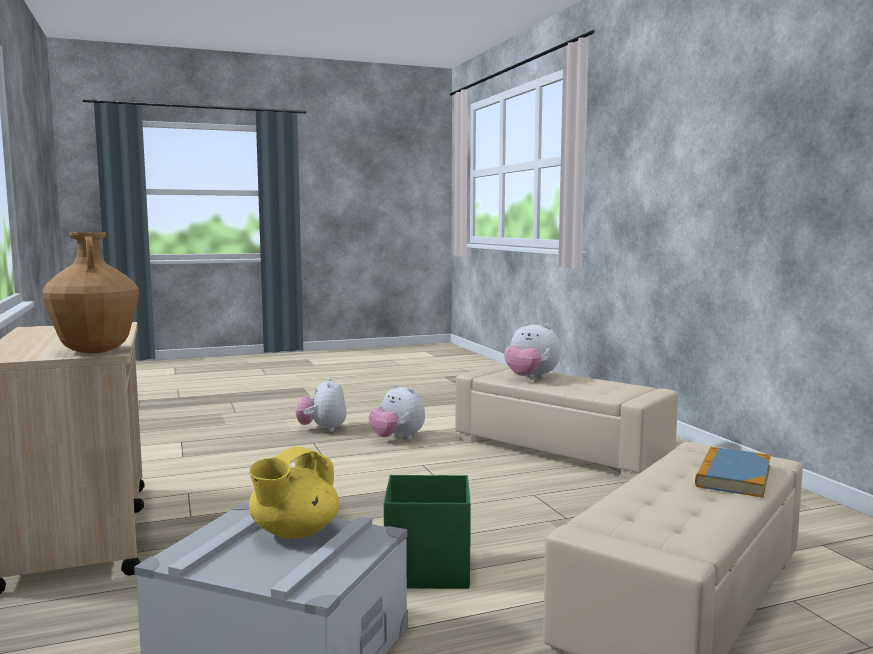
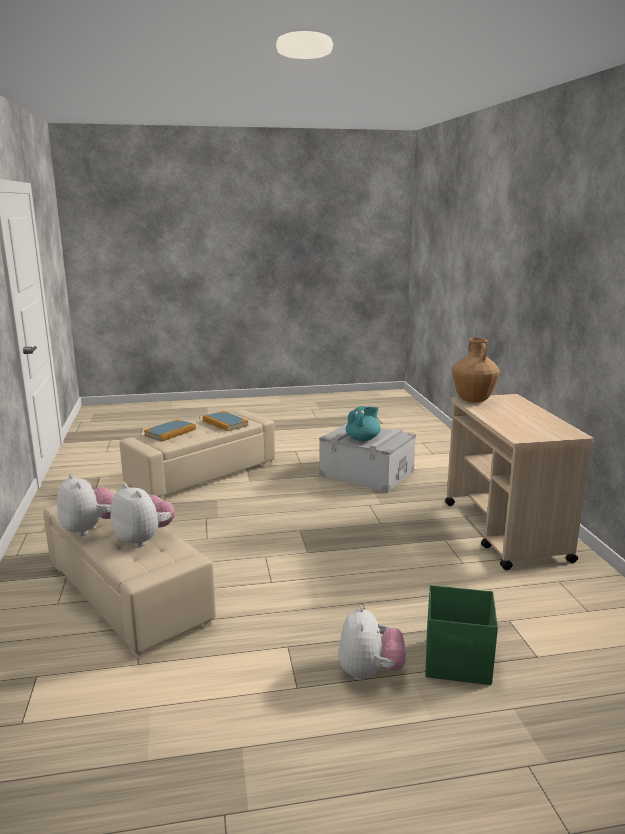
camera: 170 degrees left, 10 degrees up
(293, 533) = (363, 439): yellow teapot -> turquoise teapot
(397, 439) = (280, 635): plush toy -> plush toy (89, 529)
(426, 570) = (303, 495): green storage box -> green storage box (458, 662)
(655, 507) = (225, 423): none -> book

